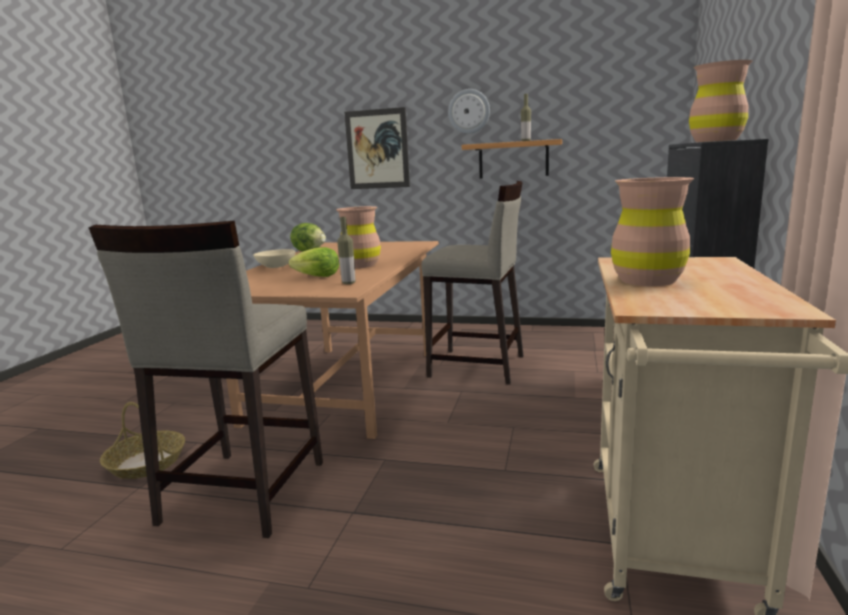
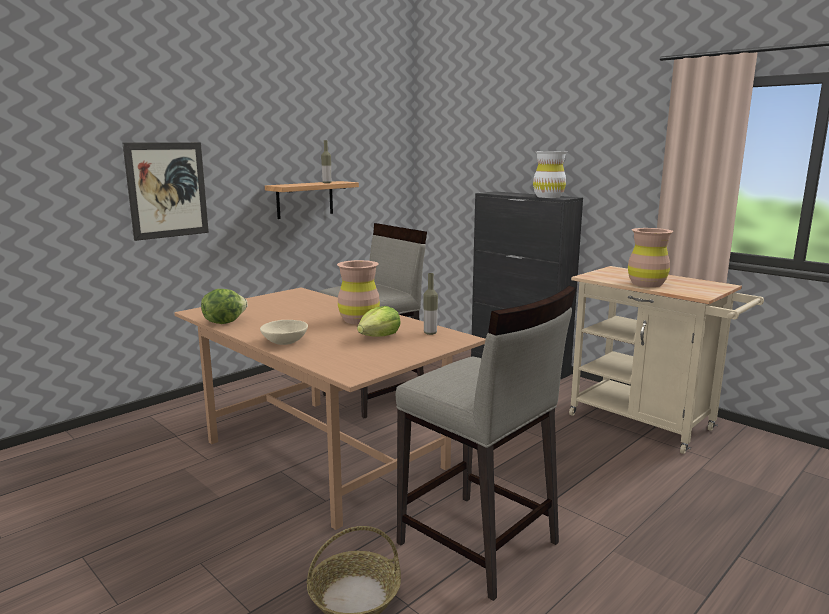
camera: 60 degrees left, 0 degrees up
(469, 111) = (265, 151): wall clock -> none
(715, 141) = (548, 196): brown vase -> white vase

